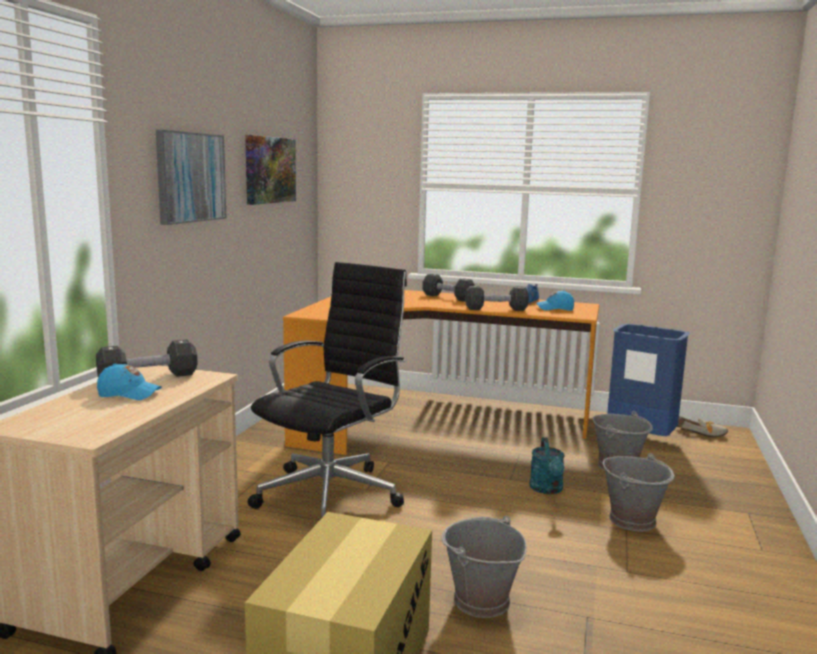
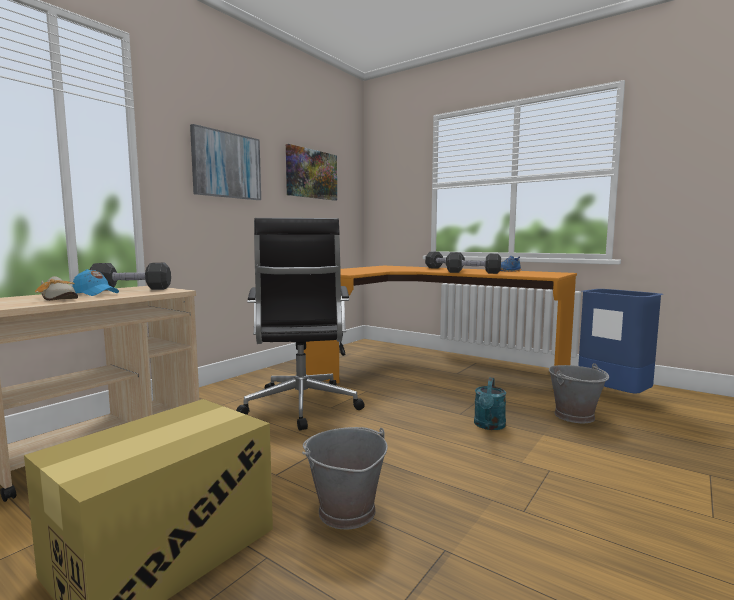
camera: 20 degrees right, 5 degrees down
(332, 493) = (301, 407): black office chair -> black office chair turned 120 degrees clockwise
(555, 309) = (528, 273): blue cap -> none
(633, 520) = (562, 463): grey bucket -> none
(704, 433) = (687, 398): shoe -> shoe (59, 299)

